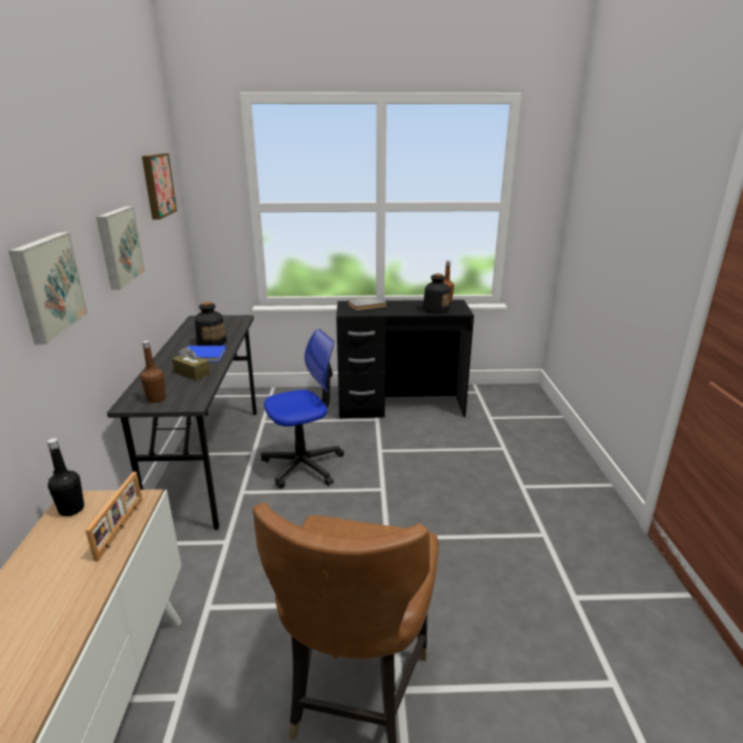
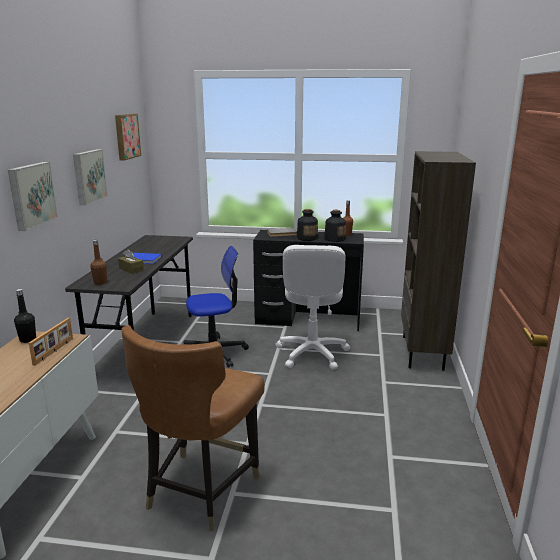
camera: 10 degrees right, 5 degrees down
(212, 342) = (153, 252): bottle -> bottle (307, 238)
(423, 454) = (311, 353): none -> white office chair
(550, 441) = (423, 353): none -> brown bookcase

